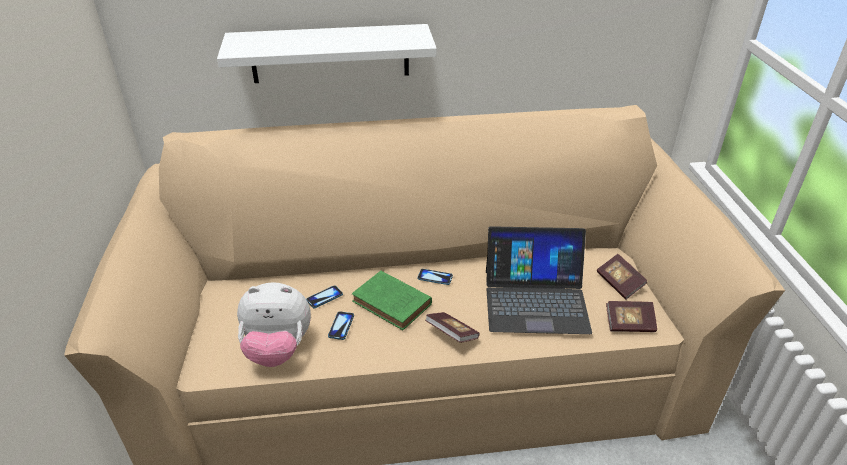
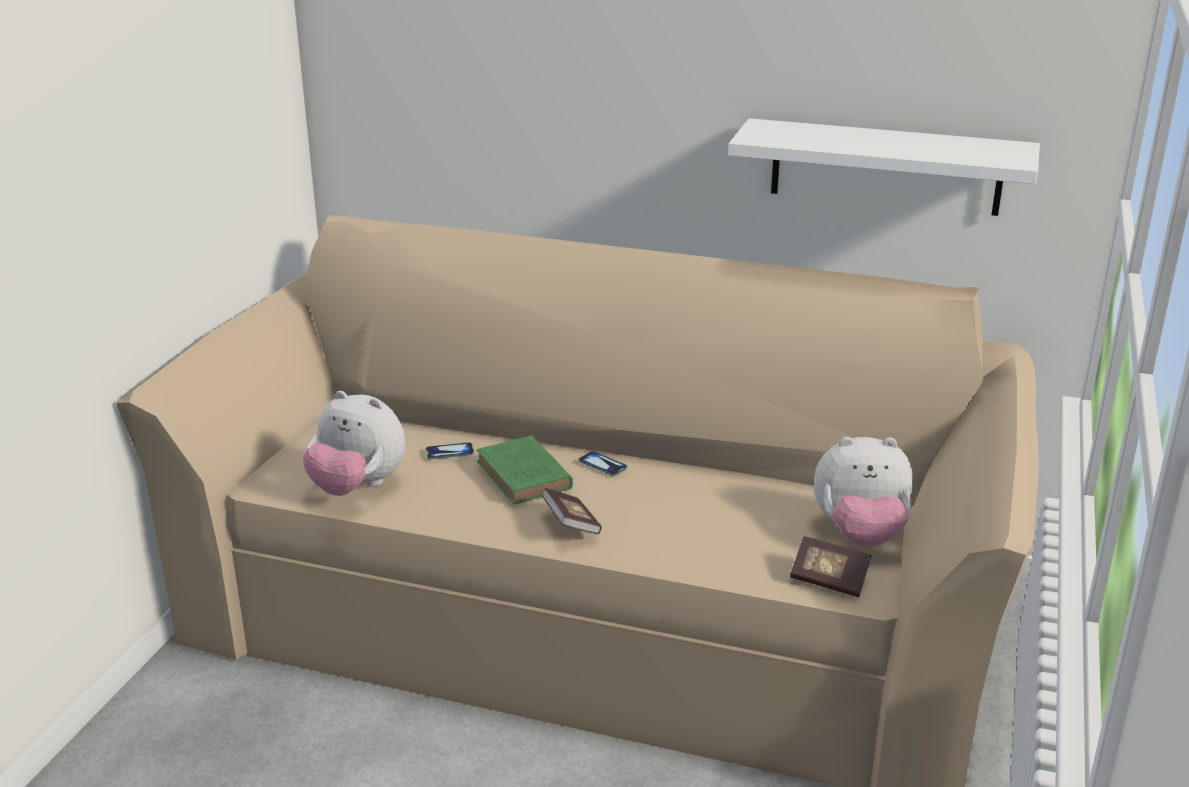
camera: 25 degrees right, 10 degrees down
(330, 53) = (555, 147): white shelf -> white shelf (885, 167)
(341, 326) = (445, 483): phone -> none
(535, 300) = (715, 519): laptop -> none
(619, 283) = (860, 535): book -> plush toy

